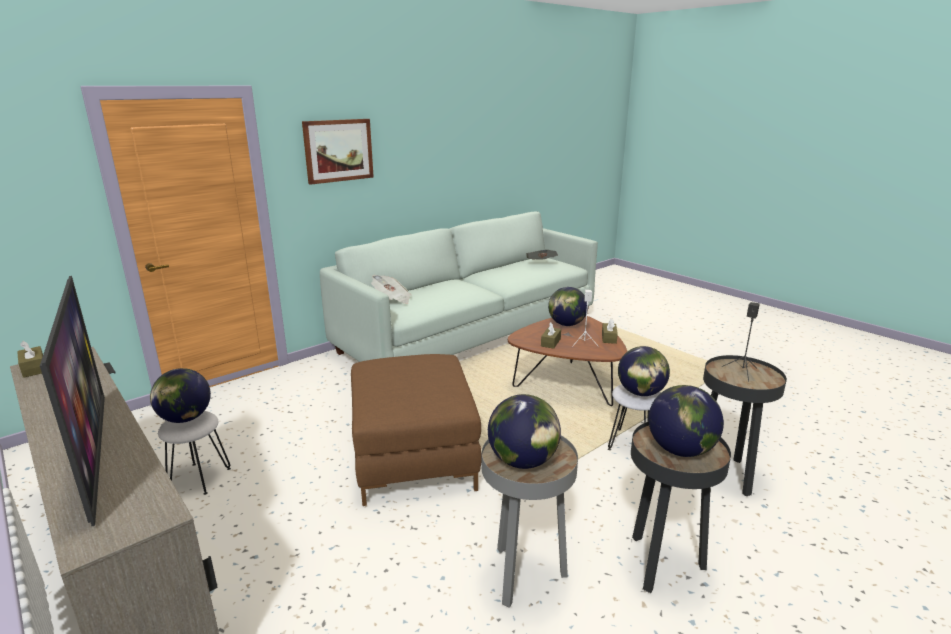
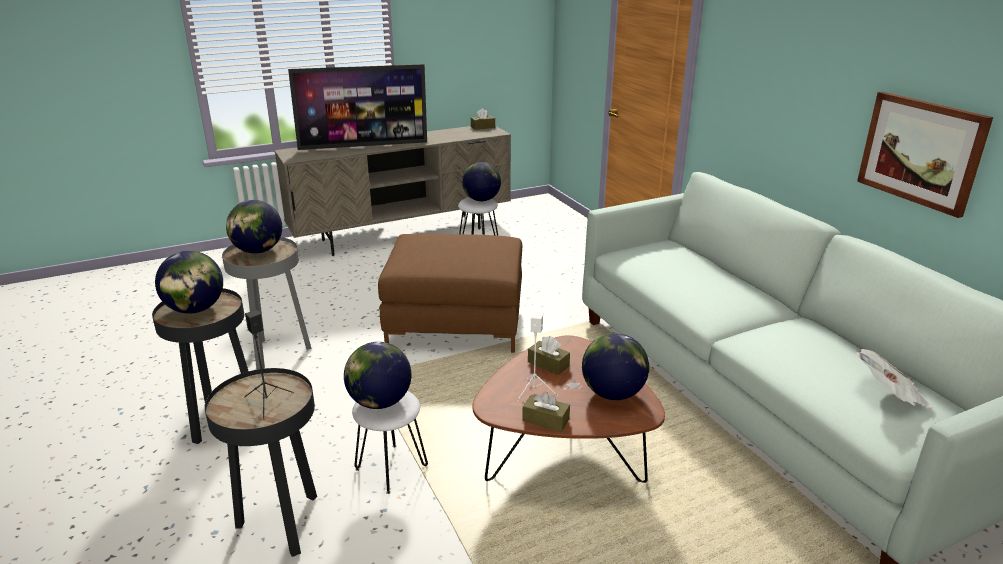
camera: 105 degrees right, 5 degrees up
(338, 150) = (766, 55): picture -> picture (921, 152)
(392, 299) = (669, 250): newspaper -> none

